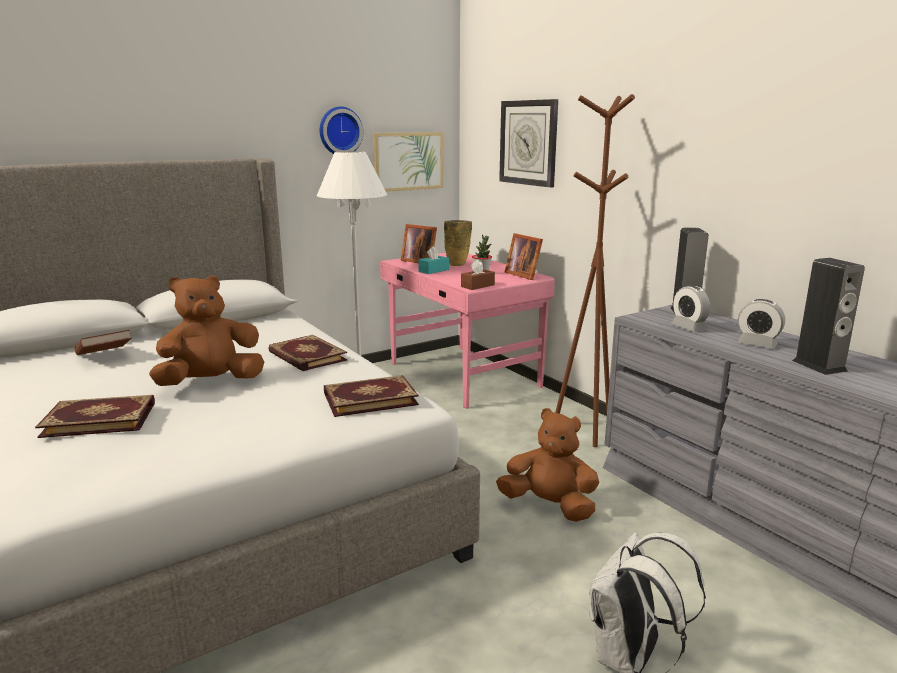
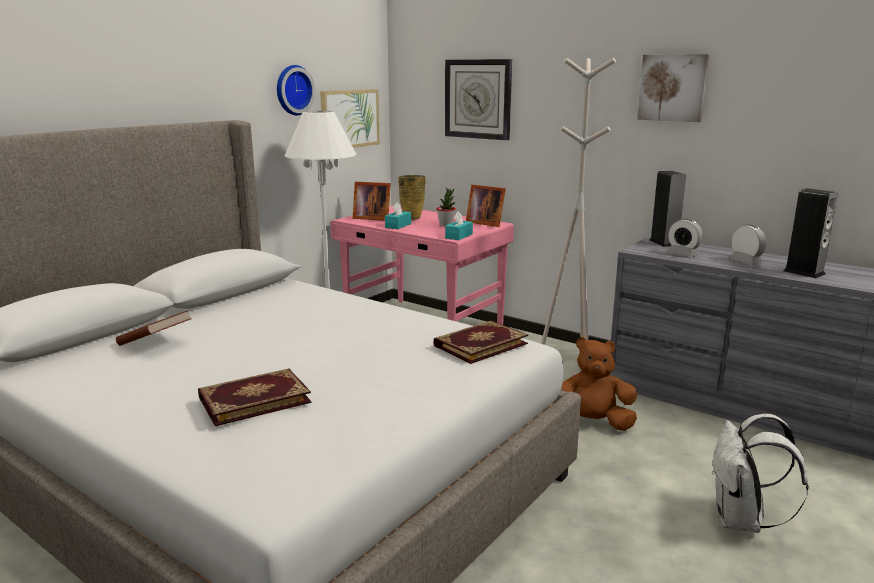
camera: 20 degrees left, 0 degrees up
(211, 382) = (309, 352): brown plush toy -> none
(306, 356) = (369, 317): book -> none
(477, 286) = (459, 236): brown tissue box -> turquoise tissue box
(586, 431) = (570, 358): brown clothes rack -> grey clothes rack
(708, 129) = (673, 88): none -> picture
(757, 344) = (745, 261): alarm clock -> alarm clock turned 135 degrees counterclockwise

